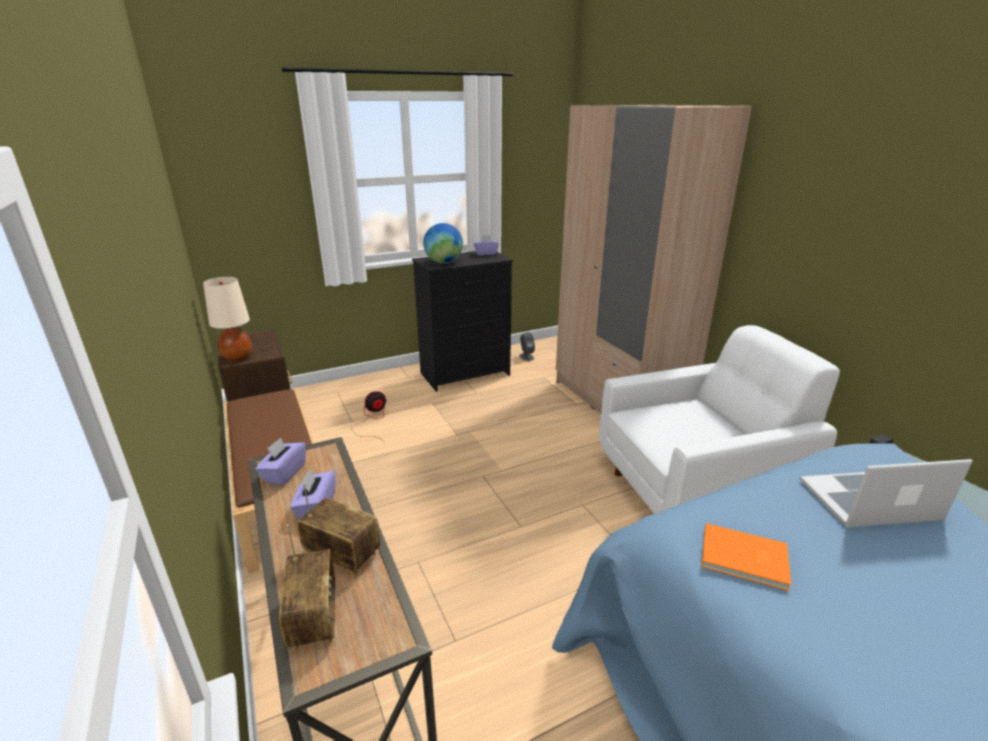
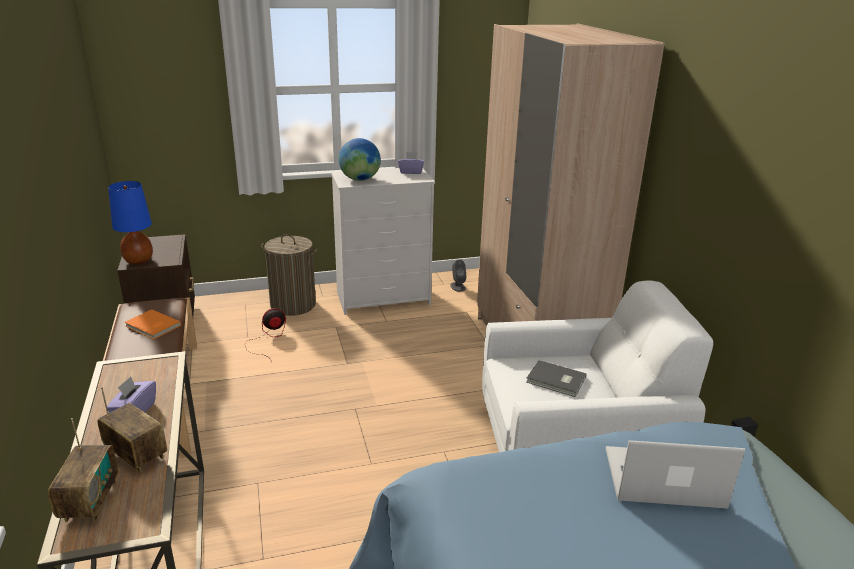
camera: 10 degrees right, 0 degrees up
(238, 357) = (139, 261): beige table lamp -> blue table lamp
(284, 473) = (121, 378): purple tissue box -> none
(384, 388) = (293, 305): none -> laundry basket
(465, 373) = (384, 298): black dresser -> white dresser
(684, 425) = (556, 381): none -> grey book
(745, 560) = (495, 514): orange book -> orange book (152, 326)

